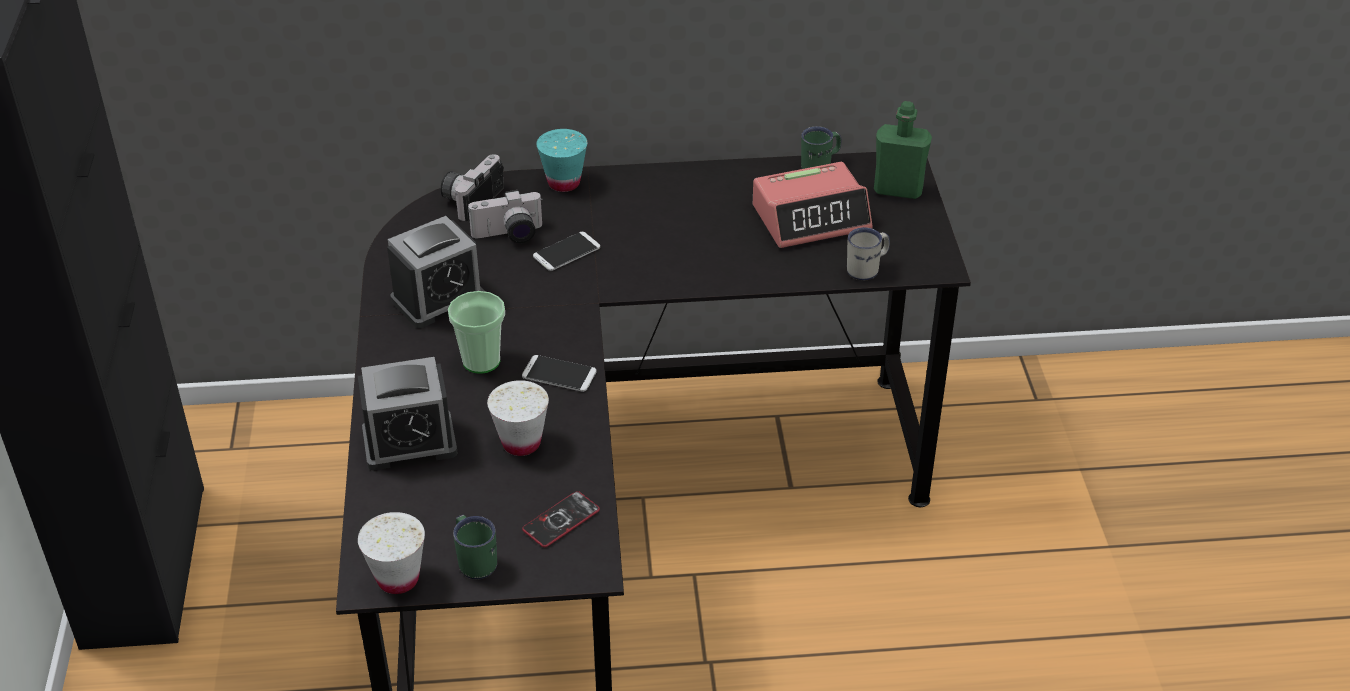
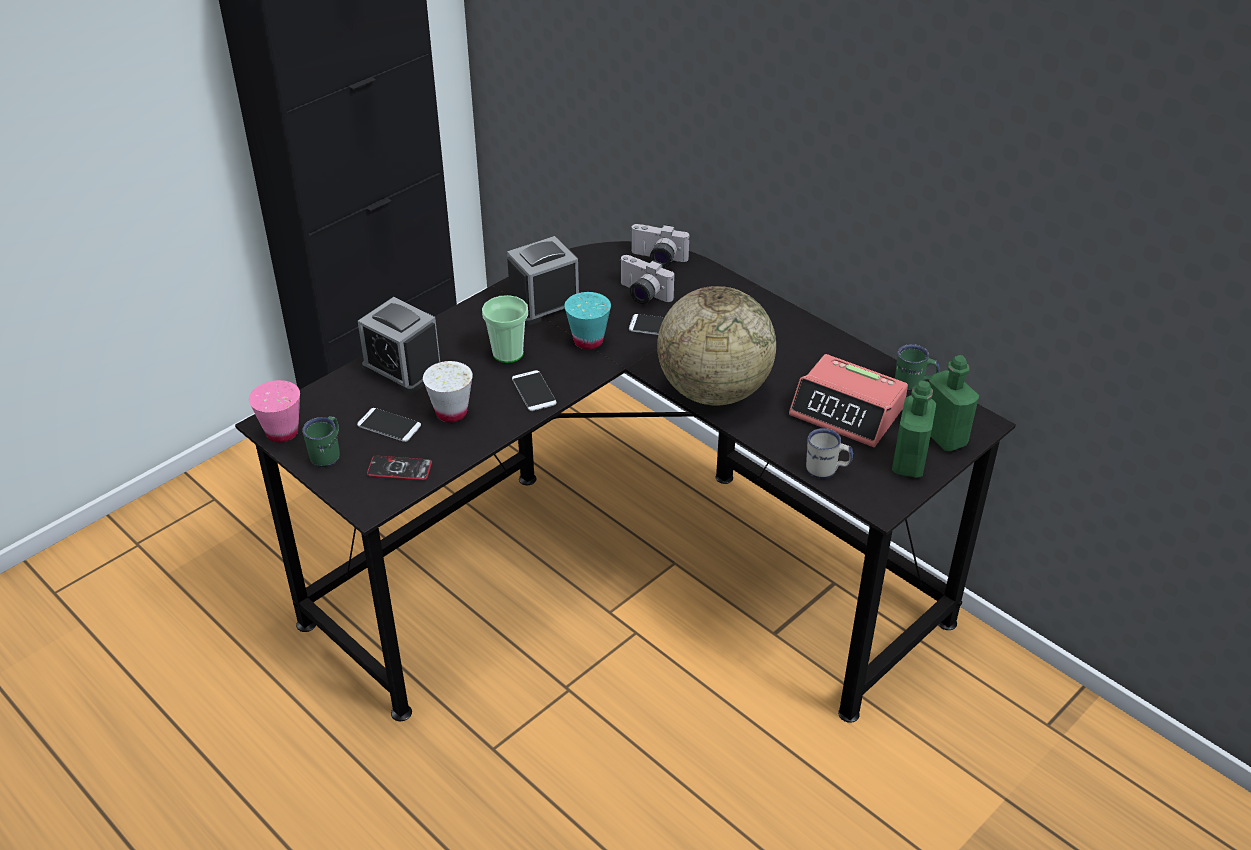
camera: 50 degrees right, 0 degrees up
(398, 579) = (282, 432): white cup -> pink cup
(438, 299) = (544, 304): alarm clock -> alarm clock turned 135 degrees clockwise
(471, 198) = (657, 260): camera -> camera turned 150 degrees counterclockwise
(486, 495) = (389, 425): none -> phone
(564, 183) = (726, 285): turquoise cup -> turquoise cup (588, 341)
(696, 271) = (713, 391): none -> globe
(907, 224) = (909, 462): none -> green bottle

